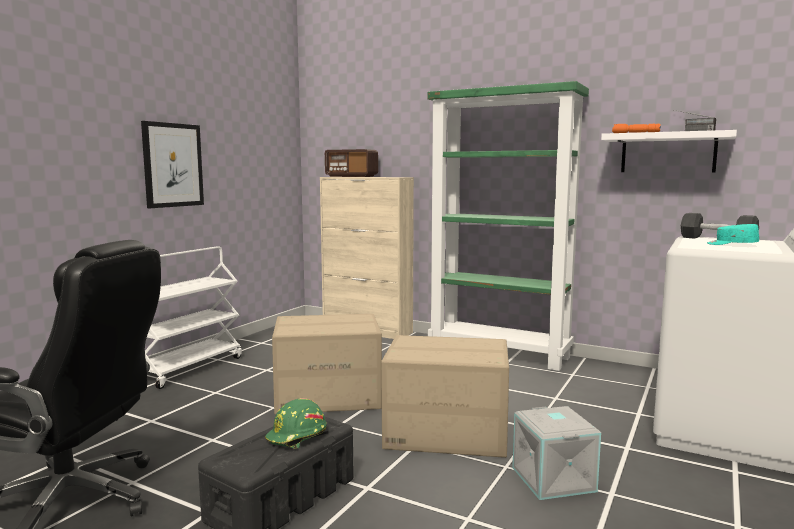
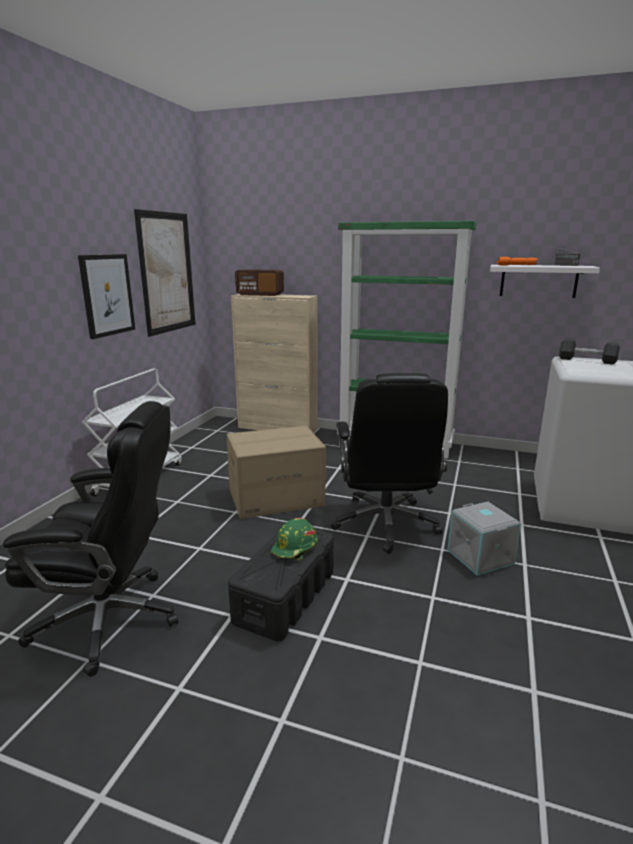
camera: 10 degrees left, 10 degrees up
(250, 151) = (167, 273): none -> picture
(446, 434) = (385, 524): cardboard box -> black office chair
(732, 244) = (603, 368): turquoise cap -> none

